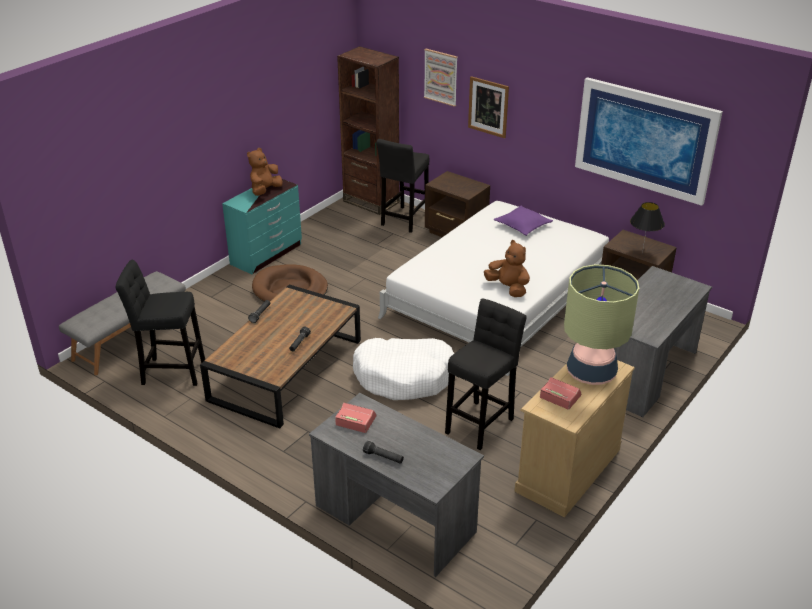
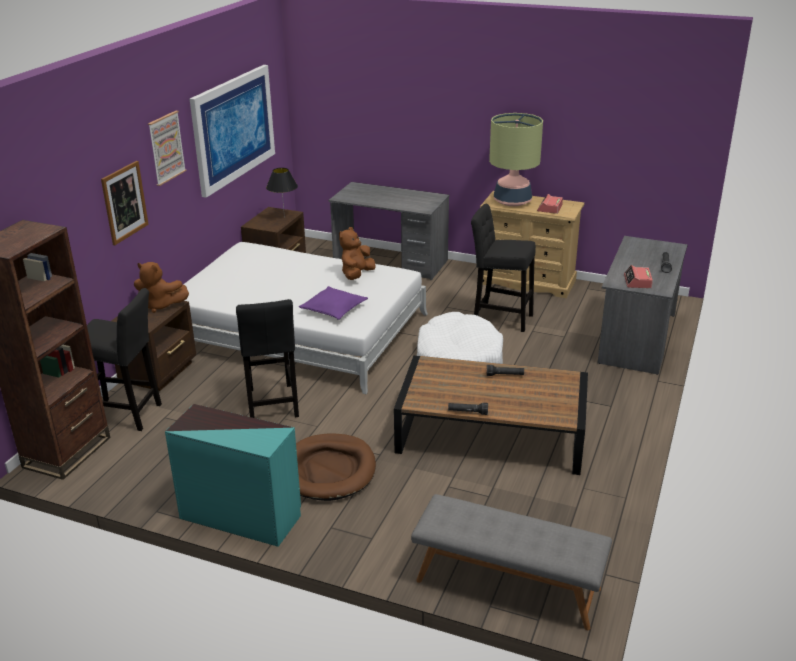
camera: 105 degrees left, 5 degrees down
(170, 372) = (550, 520): black stool -> black stool (272, 405)
(265, 190) = (219, 427): brown plush toy -> brown plush toy (160, 305)
(441, 77) = (71, 208): picture -> picture (166, 147)
(522, 226) = (229, 279): purple pillow -> purple pillow (334, 309)

